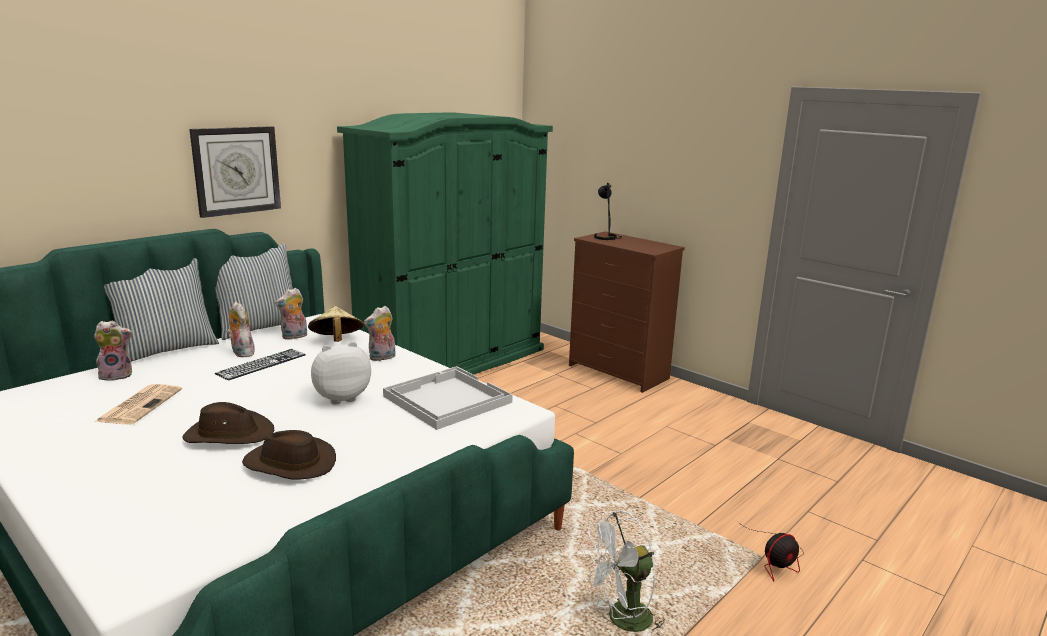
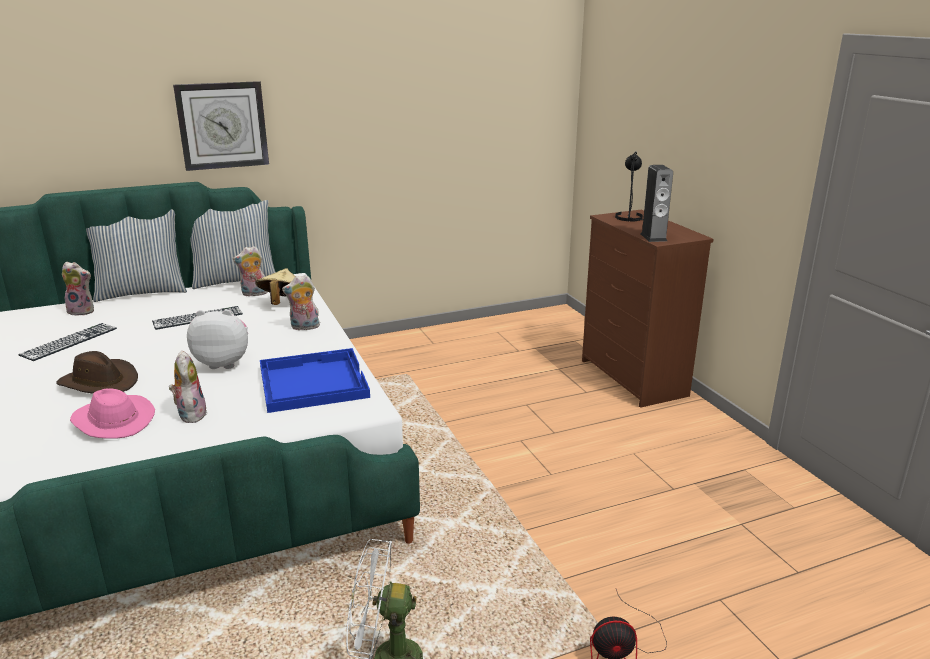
camera: 25 degrees right, 5 degrees up
(140, 405) = (69, 341): newspaper -> keyboard
(241, 353) = (194, 304): plush toy -> plush toy (190, 414)
(289, 464) = (112, 421): brown hat -> pink hat
(446, 399) = (312, 382): white tray -> blue tray
(452, 363) = (460, 339): green wardrobe -> none
(643, 249) = (653, 237): none -> speaker

